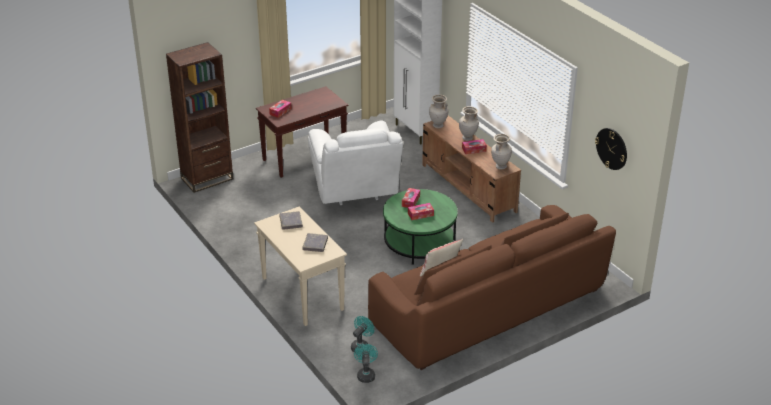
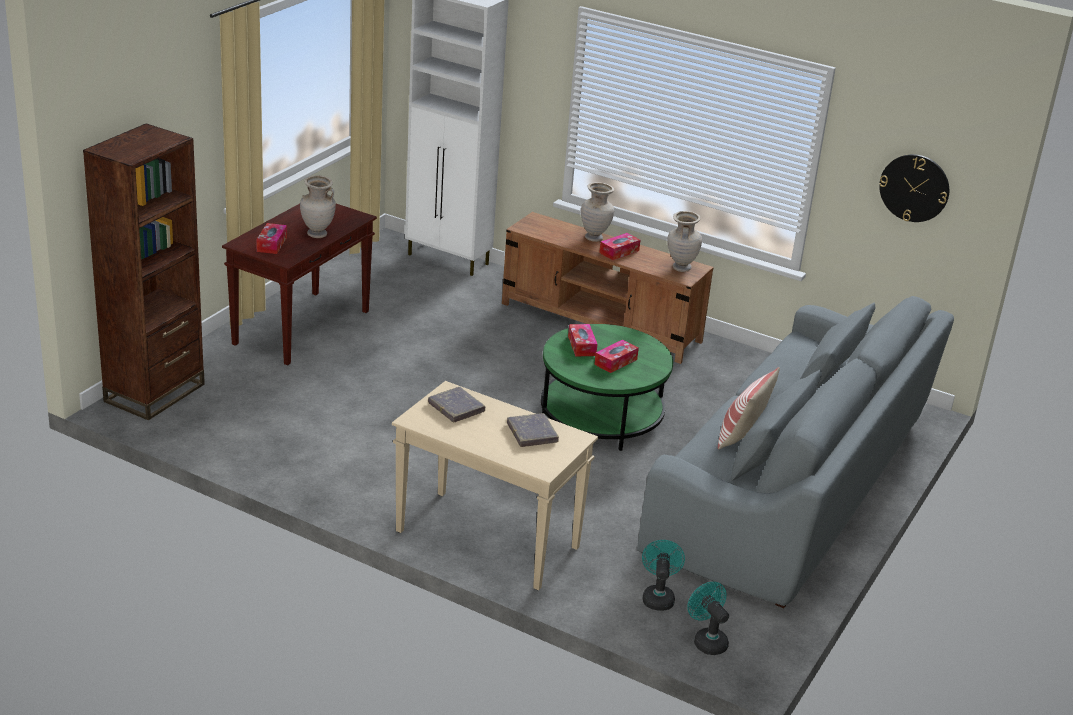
camera: 30 degrees left, 5 degrees down
(355, 191) = (432, 362): white armchair -> none
(438, 126) = (533, 229): beige vase -> beige vase (317, 235)
(489, 308) = (793, 487): brown sofa -> grey sofa

